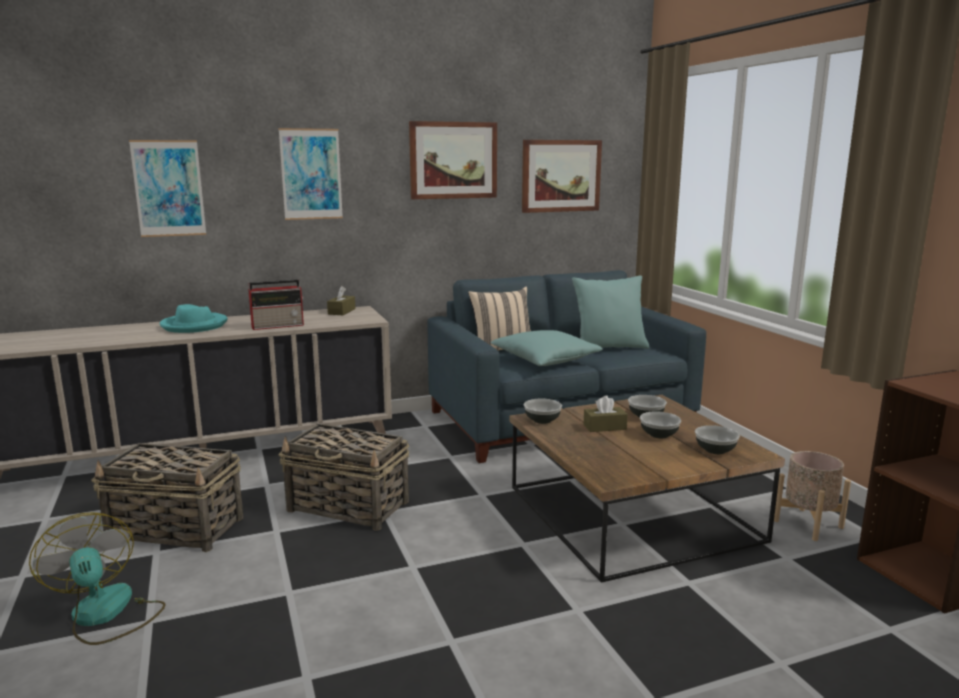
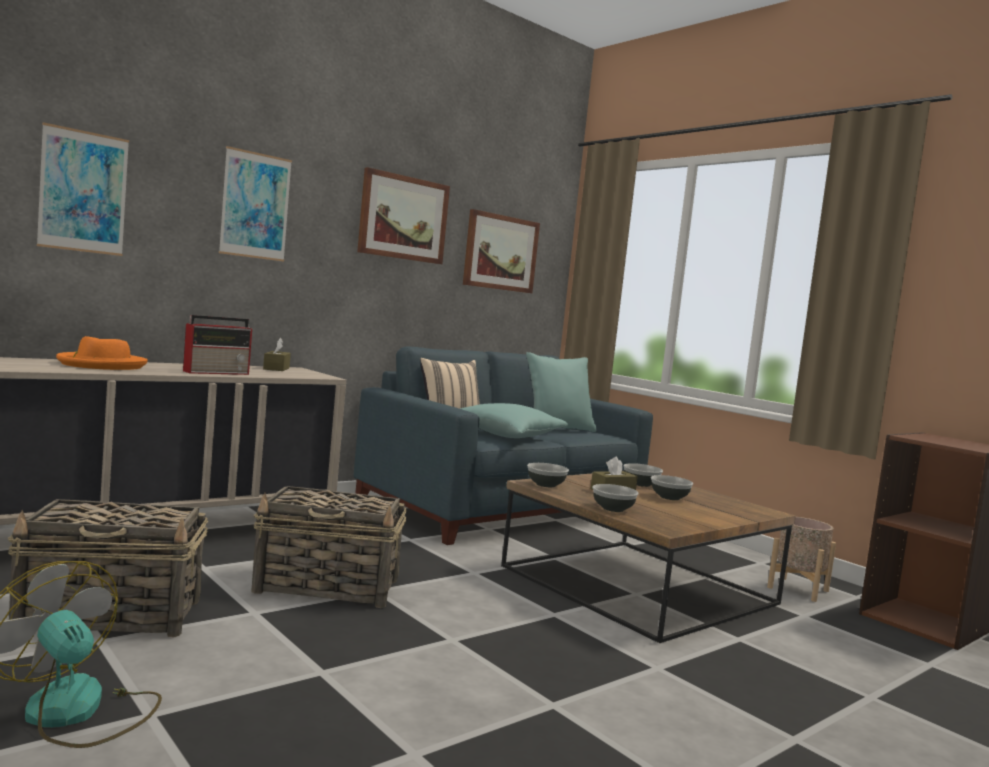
camera: 20 degrees left, 10 degrees down
(194, 325) = (102, 365): turquoise hat -> orange hat
(715, 450) = (731, 509): bowl -> bowl (612, 508)

